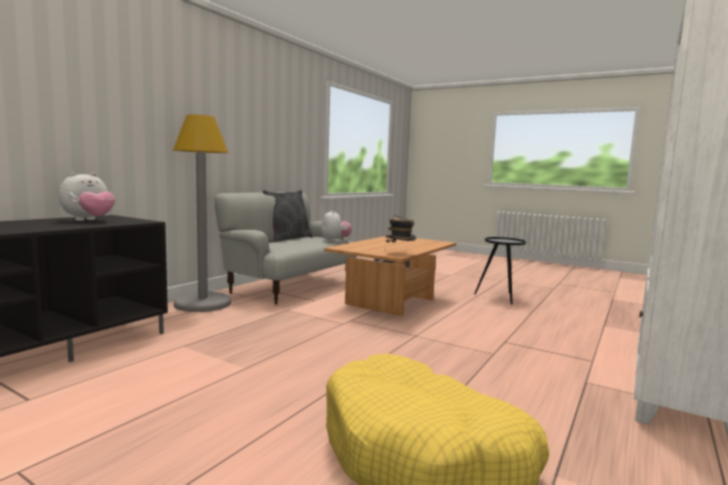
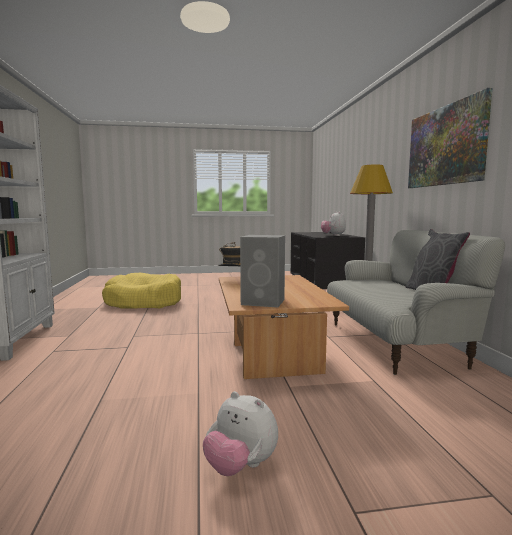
camera: 140 degrees right, 0 degrees up
(249, 119) = (445, 146): none -> picture
(335, 240) = (393, 302): plush toy -> plush toy (240, 466)
(426, 241) = (264, 302): none -> grey speaker
(500, 297) = (159, 429): black side table -> none

